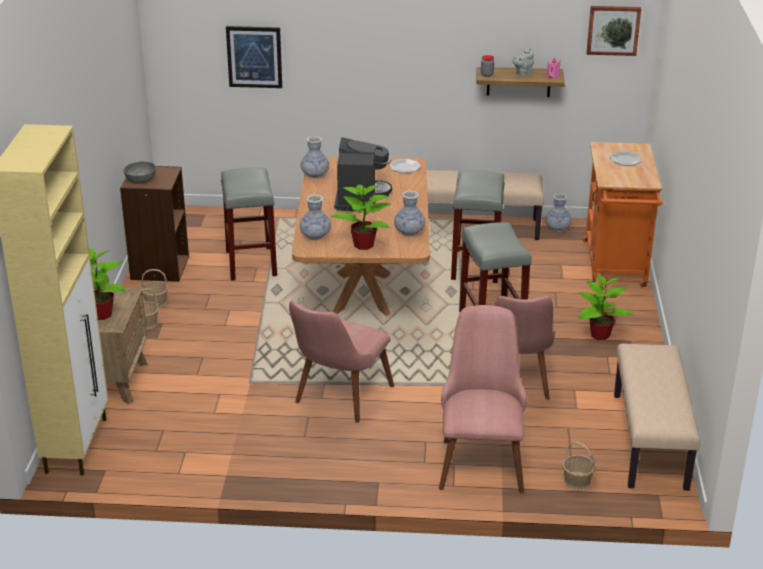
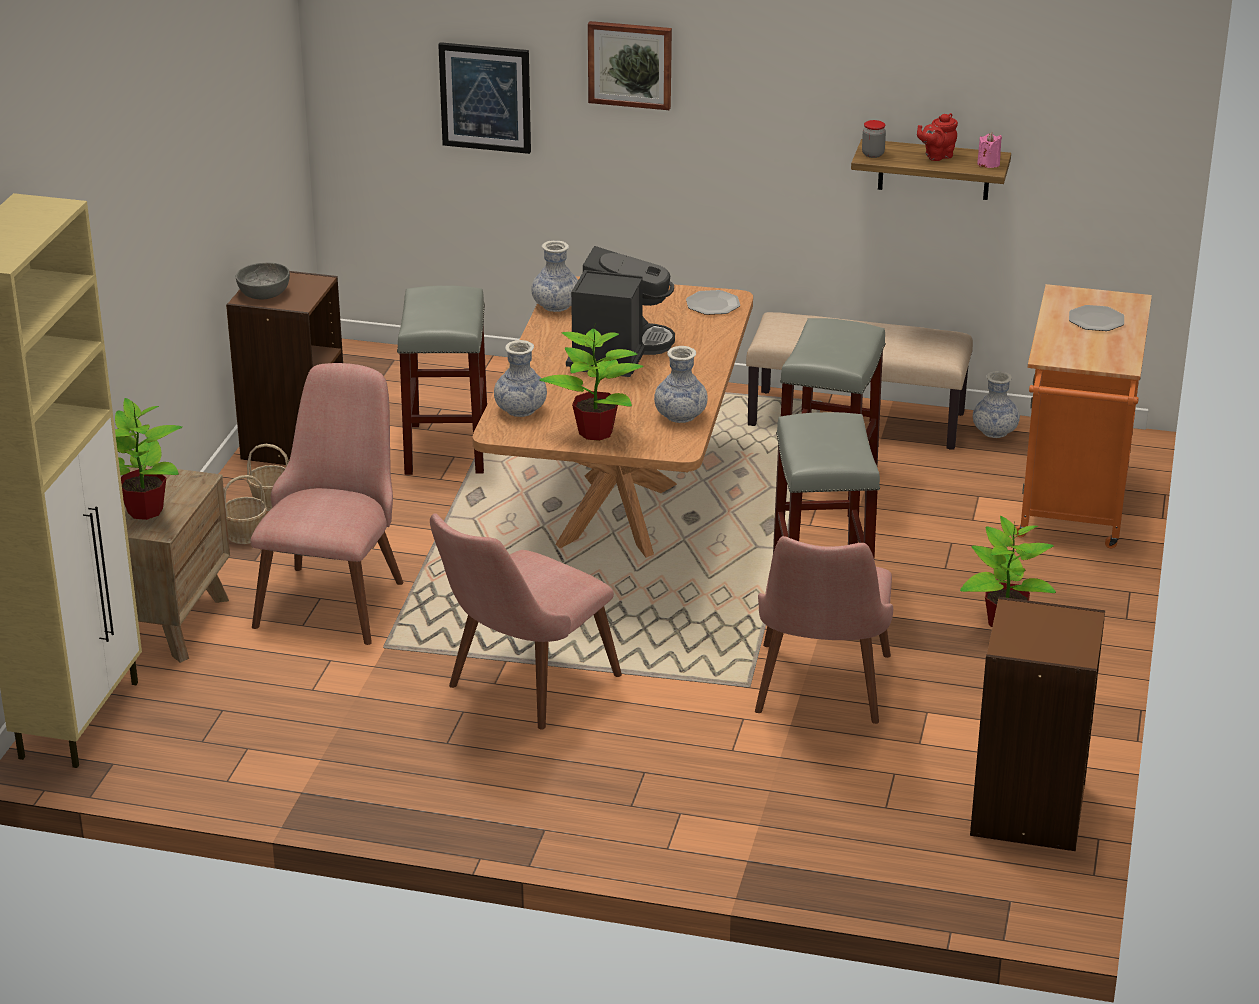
camera: 10 degrees right, 0 degrees up
(481, 457) = (728, 807): pink chair -> pink chair (336, 593)
(522, 73) = (936, 156): grey teapot -> red teapot
(577, 482) = (878, 864): basket -> none
(613, 30) = (1100, 90): picture -> picture (630, 64)
(650, 441) = (1029, 811): beige bench -> brown bookcase

